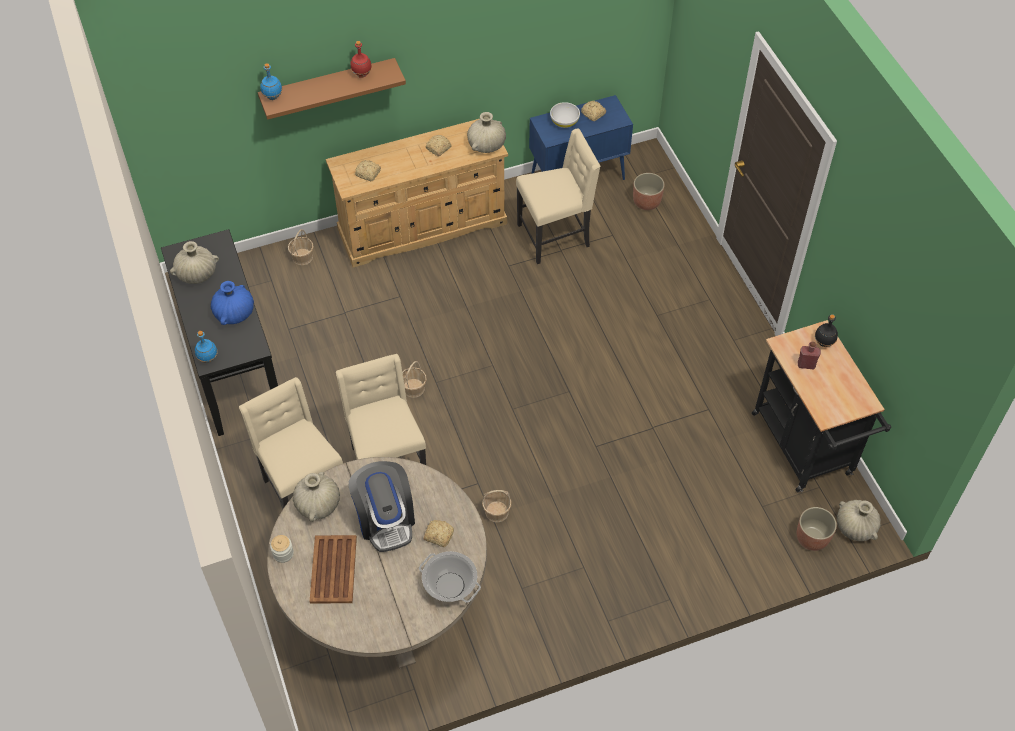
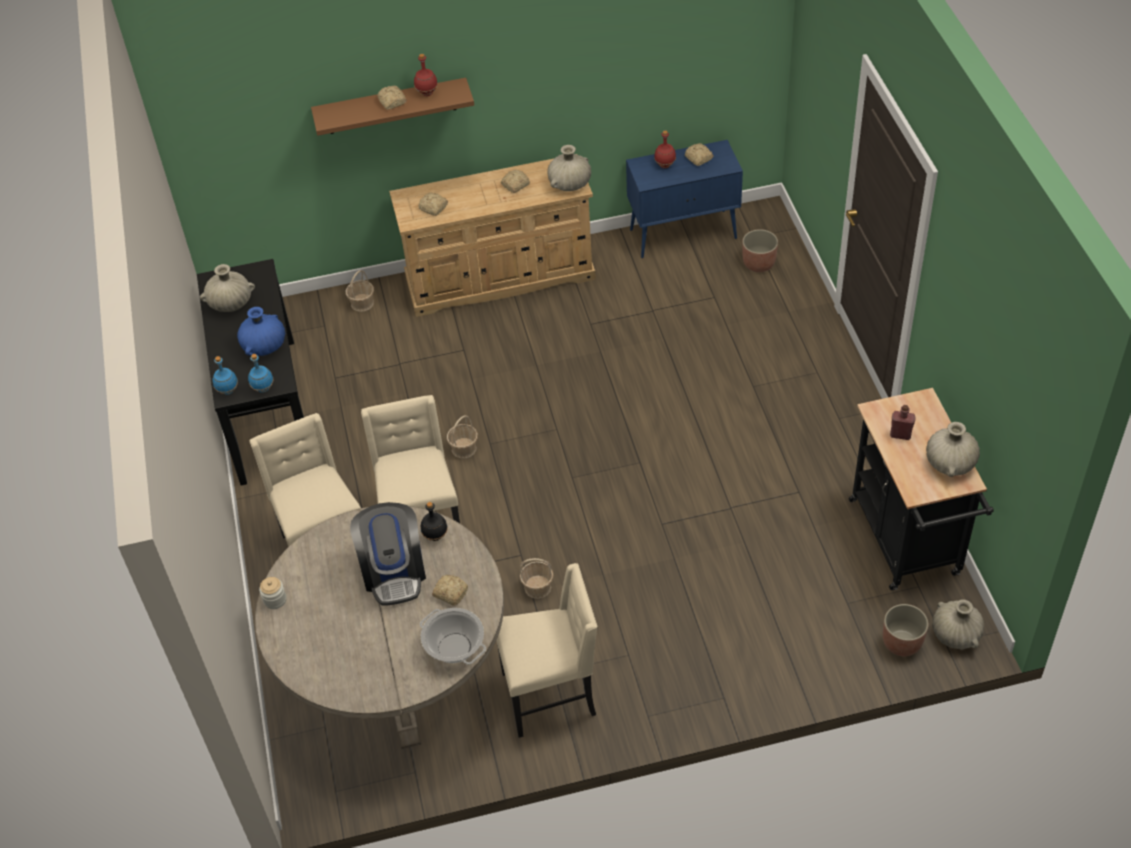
camera: 10 degrees right, 5 degrees down
(273, 97) = (326, 112): blue bottle -> blue bottle (263, 389)
(318, 504) = (321, 550): beige vase -> beige vase (950, 463)
(331, 85) = (392, 102): none -> bread
(333, 569) = (328, 620): brown tray -> none
(555, 236) = (648, 295): beige chair -> beige chair (551, 694)
(564, 122) = (664, 165): white bowl -> red bottle
(823, 342) = (925, 412): black bottle -> black bottle (435, 536)

